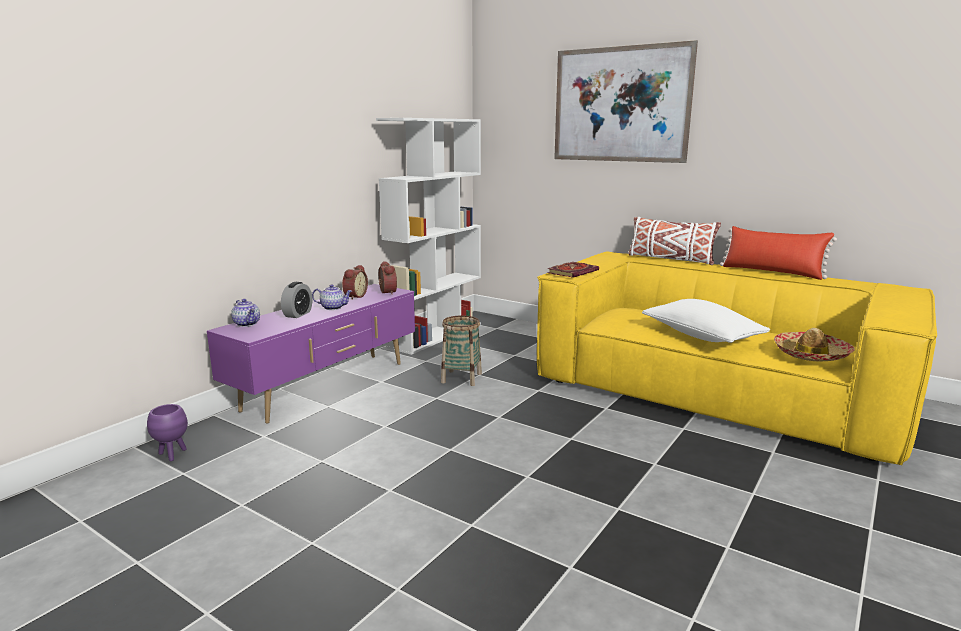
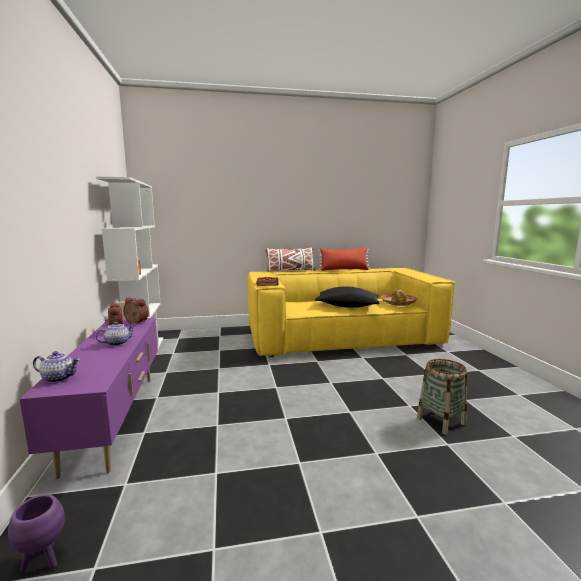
camera: 45 degrees left, 5 degrees down
(298, 314) = (95, 356): alarm clock -> none
(461, 378) = (211, 374): basket -> basket (440, 421)
(620, 105) = (247, 181): picture -> none
(701, 336) = (347, 306): white pillow -> black pillow

